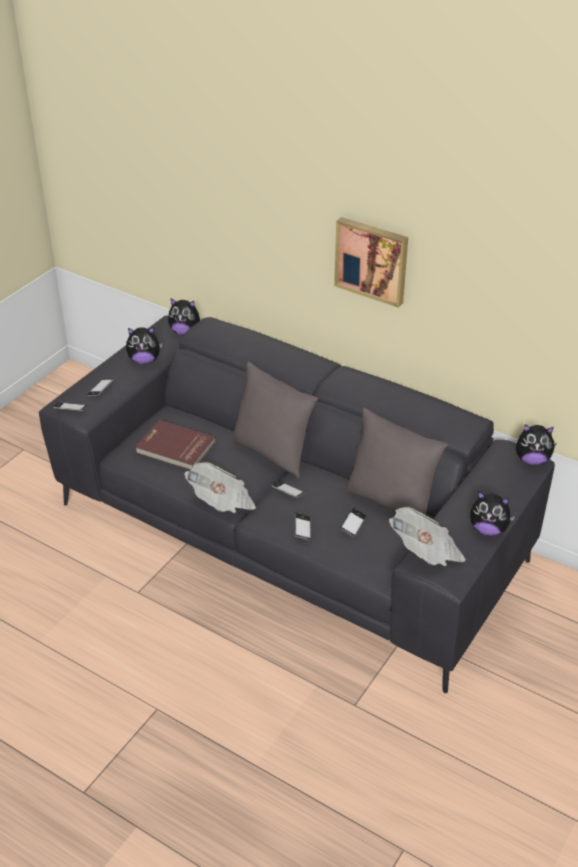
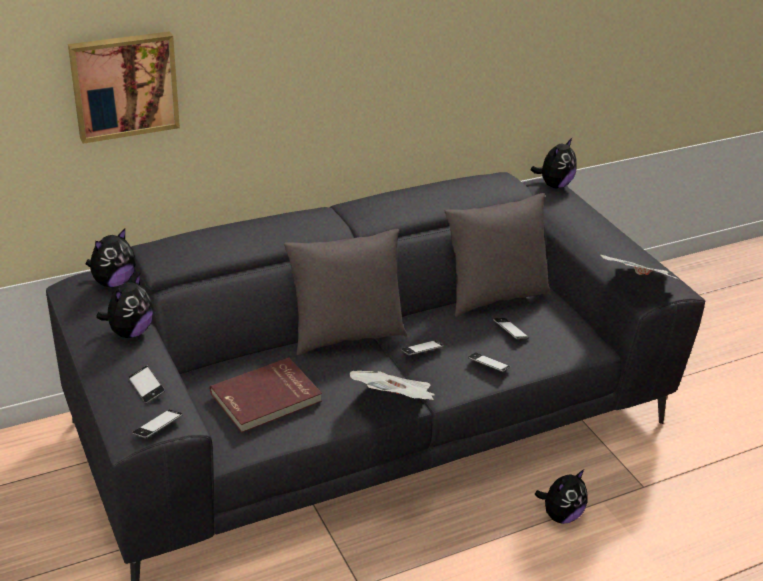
camera: 60 degrees left, 5 degrees down
(372, 260) = (351, 56): picture -> picture (124, 85)
(488, 529) = (627, 244): plush toy -> plush toy (560, 515)

